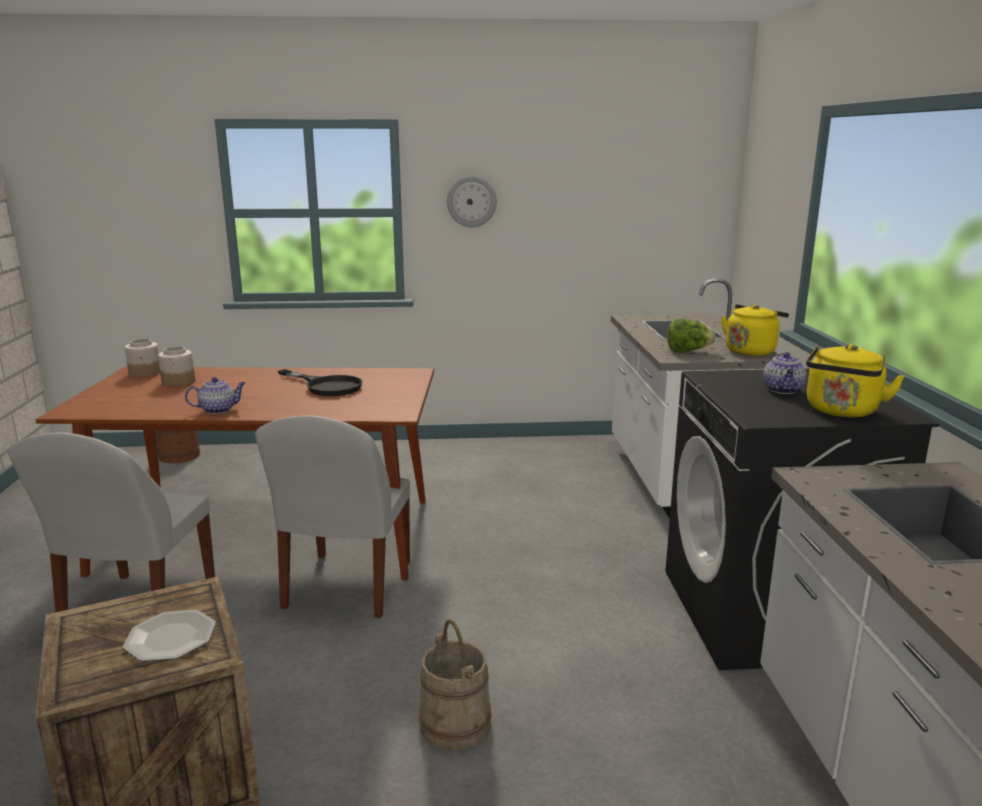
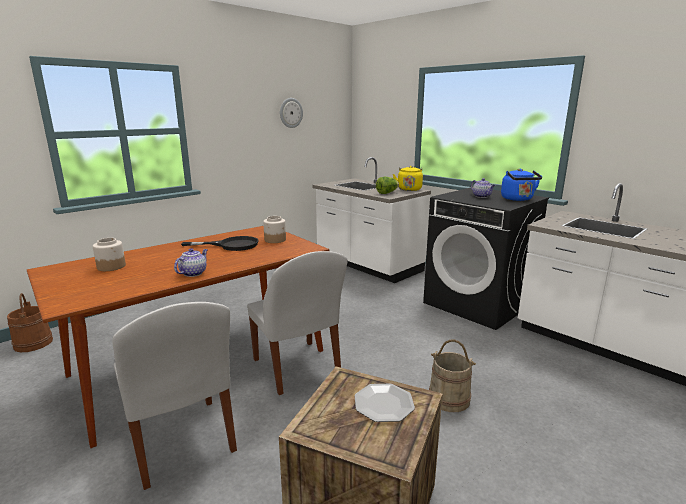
camera: 40 degrees left, 0 degrees up
(145, 373) = (62, 268): jar -> jar (275, 240)
(471, 201) = (227, 122): wall clock -> wall clock (290, 113)
(842, 412) = (518, 199): yellow kettle -> blue kettle

